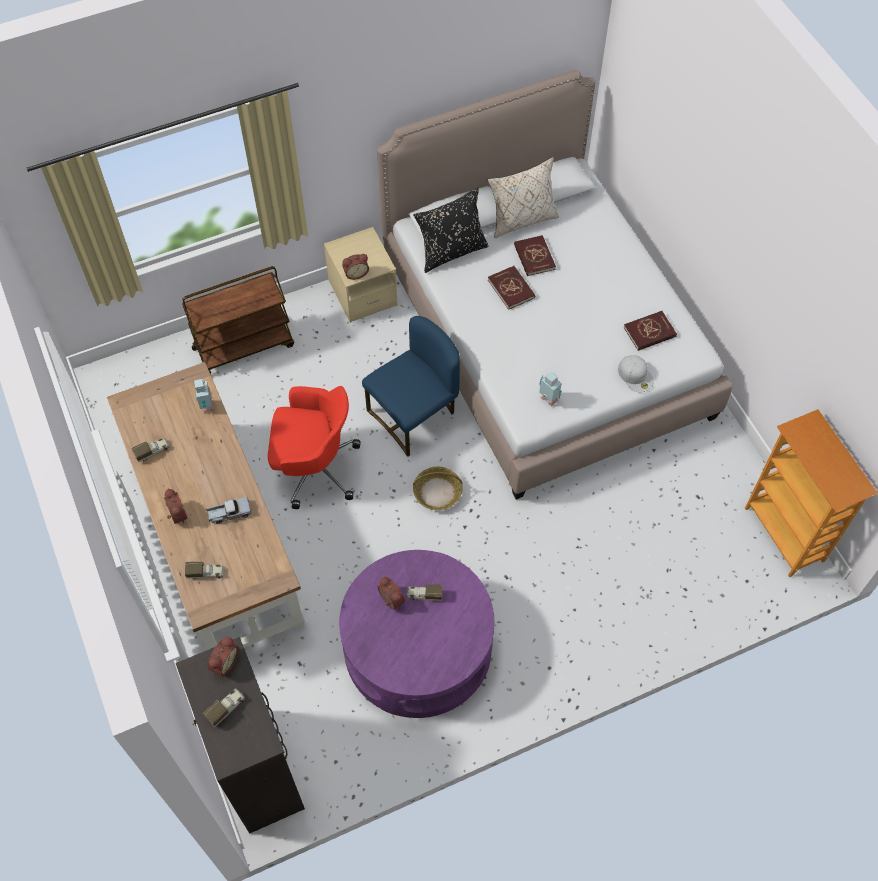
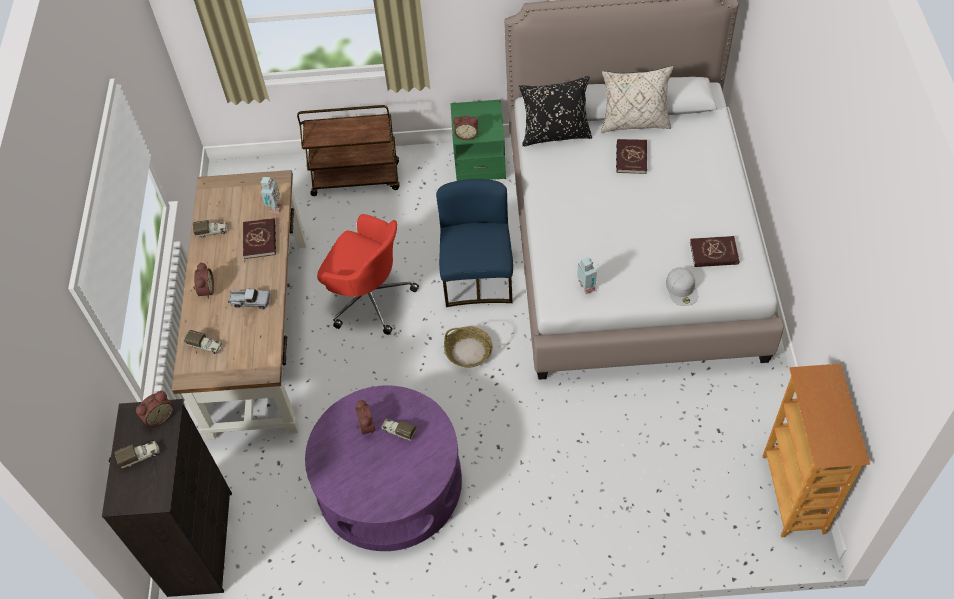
camera: 25 degrees right, 5 degrees down
(362, 293) = (479, 161): beige nightstand -> green nightstand
(414, 415) = (478, 278): blue chair -> blue chair turned 75 degrees counterclockwise
(511, 289) = (596, 180): red book -> red book (260, 240)

